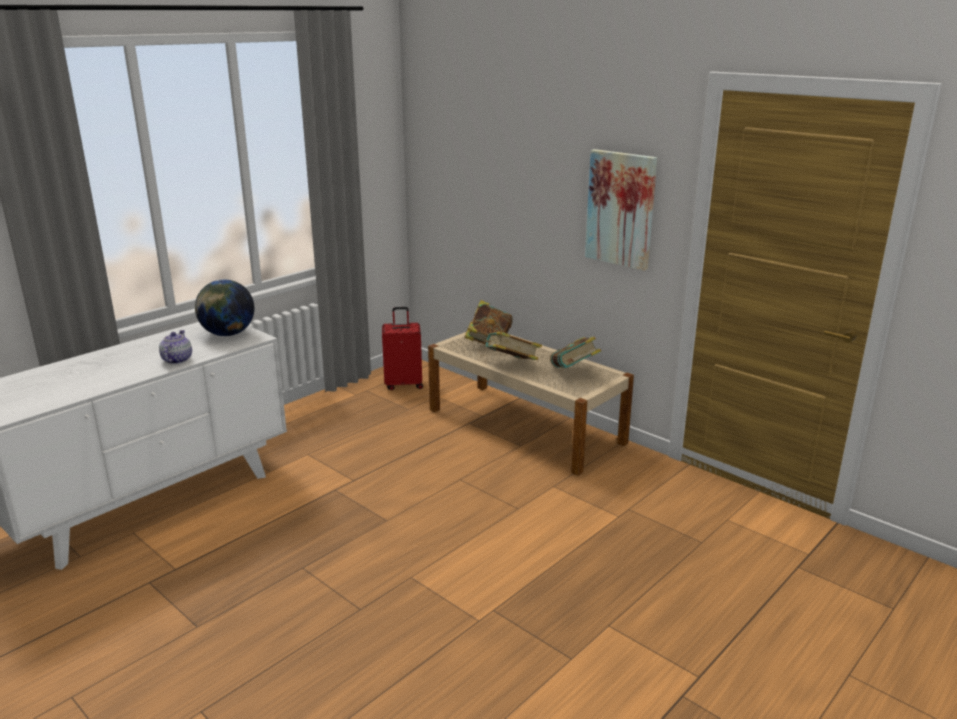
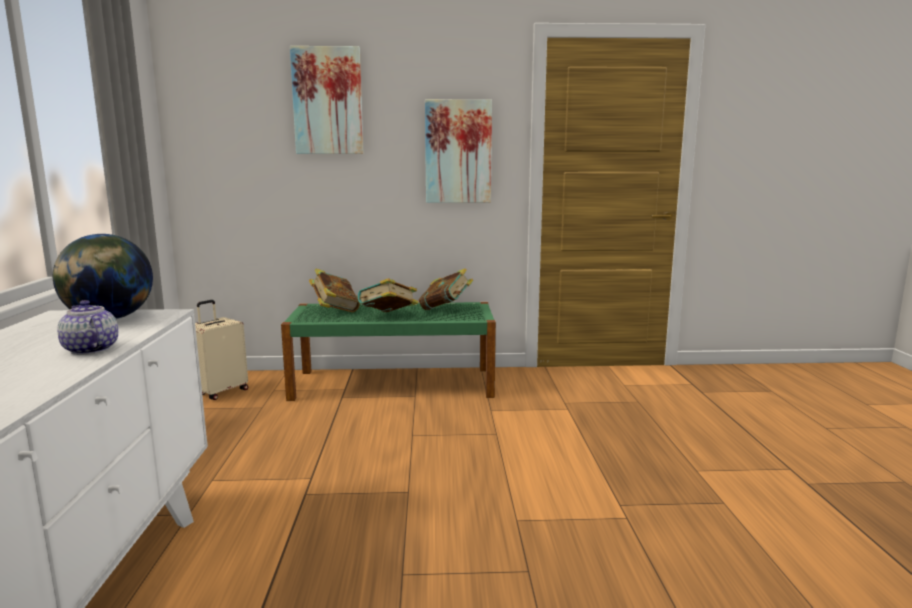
camera: 45 degrees left, 10 degrees down
(404, 384) = (221, 392): red suitcase -> beige suitcase
(514, 140) = (328, 101): none -> picture
(525, 426) = (393, 383): beige bench -> green bench

